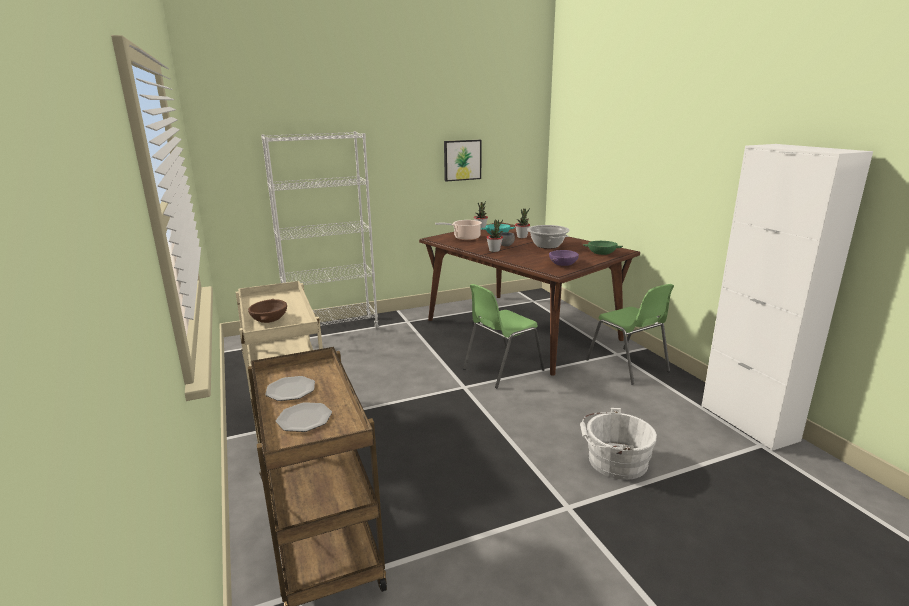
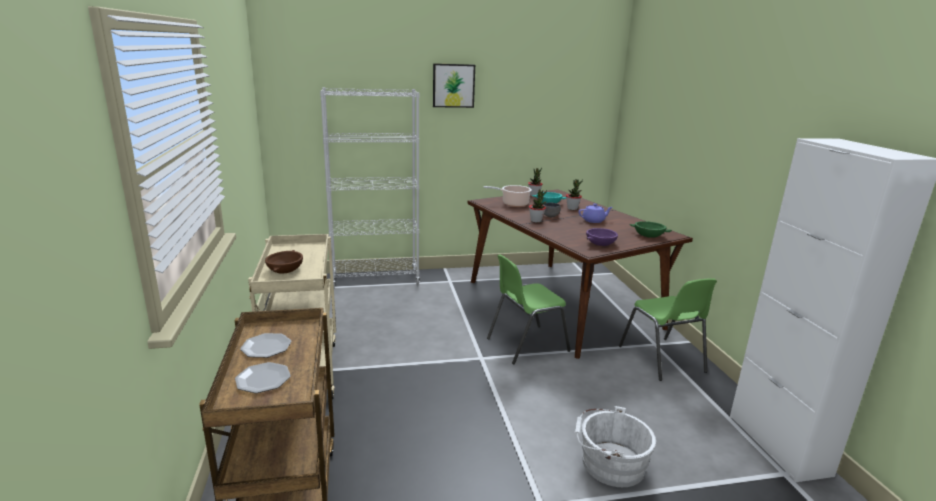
camera: 10 degrees right, 0 degrees up
(462, 160) = (522, 123): picture -> picture (453, 85)
(547, 245) = (594, 221): cooking pot -> purple teapot

